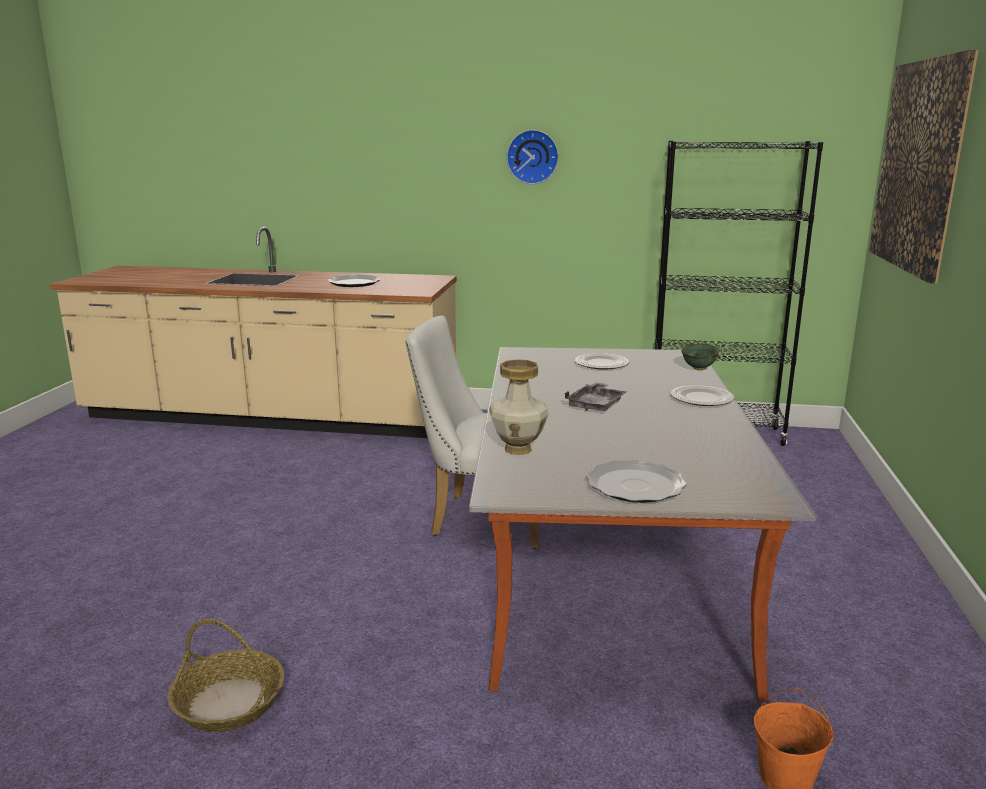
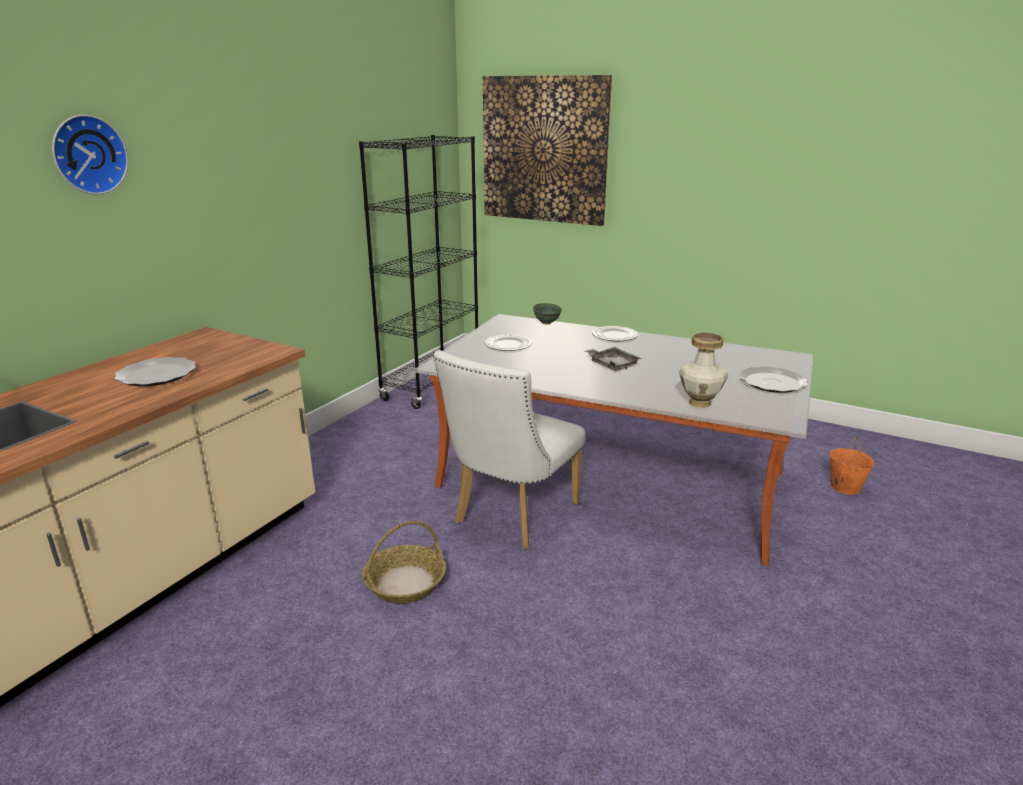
camera: 70 degrees left, 5 degrees up
(230, 703) = (779, 711): basket -> basket (405, 583)
(533, 157) = (254, 169): wall clock -> wall clock (87, 154)

